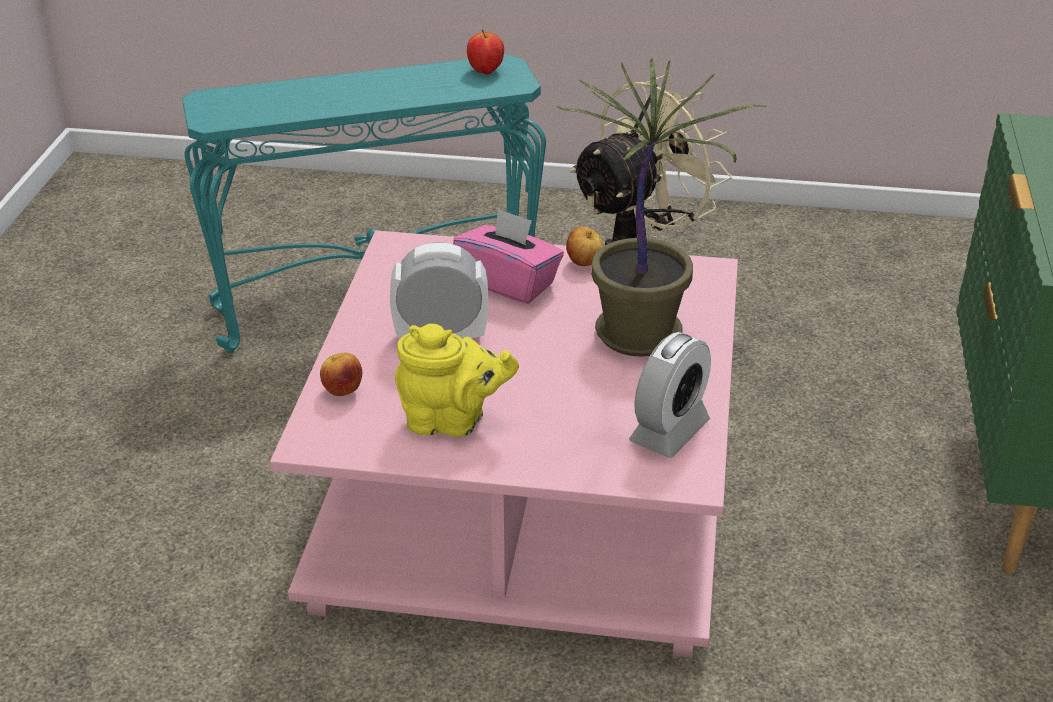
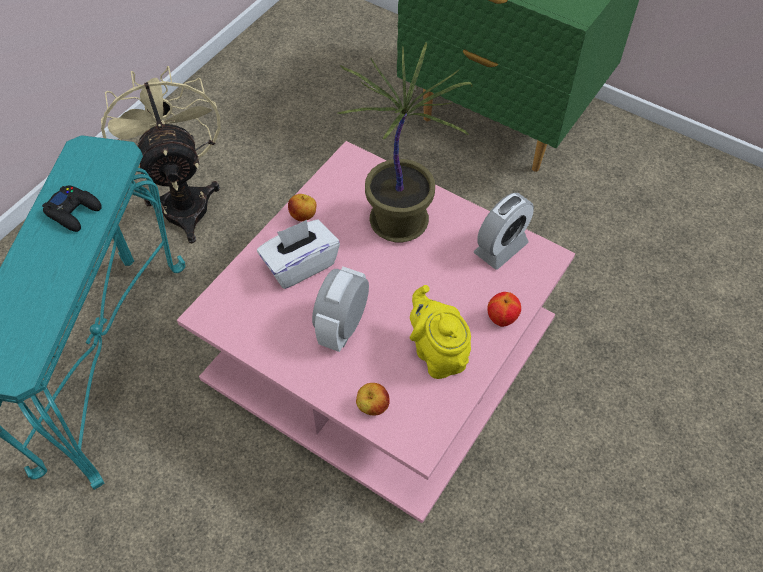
camera: 65 degrees left, 20 degrees up
(419, 86) = (74, 212): none -> black game controller
(452, 421) = (437, 354): yellow teapot -> yellow teapot turned 60 degrees counterclockwise
(485, 71) = (84, 164): apple -> apple (501, 319)
(509, 283) = (300, 265): pink tissue box -> white tissue box
(669, 431) = (500, 248): alarm clock -> alarm clock turned 75 degrees clockwise

